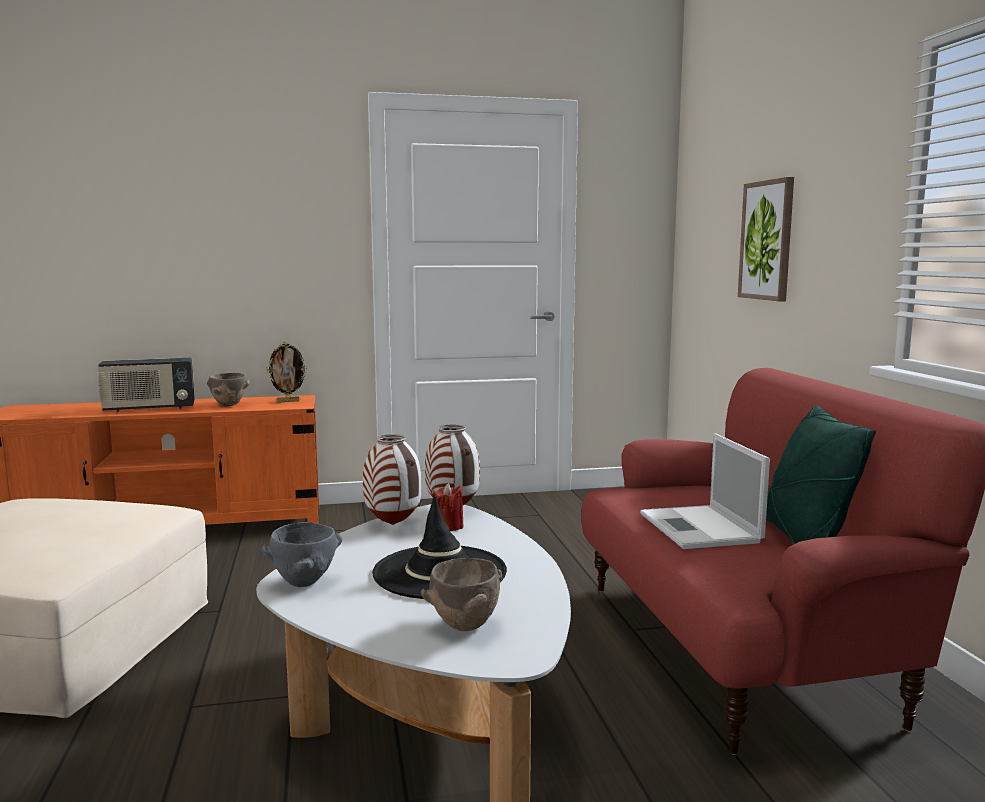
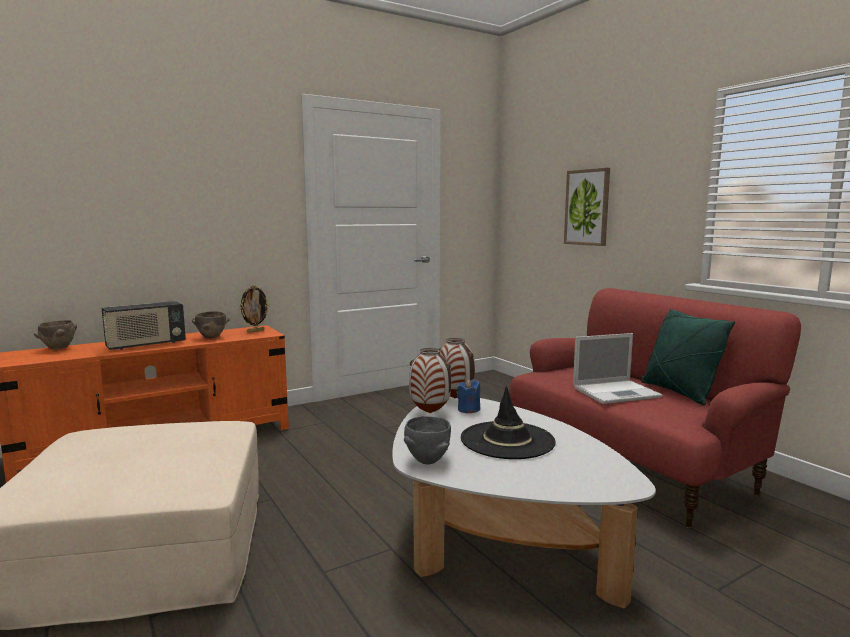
camera: 20 degrees left, 0 degrees up
(448, 527) = (468, 410): red candle -> blue candle
(464, 626) = (571, 471): brown bowl -> brown bowl (58, 348)
(701, 528) = (617, 392): laptop -> laptop turned 75 degrees counterclockwise

